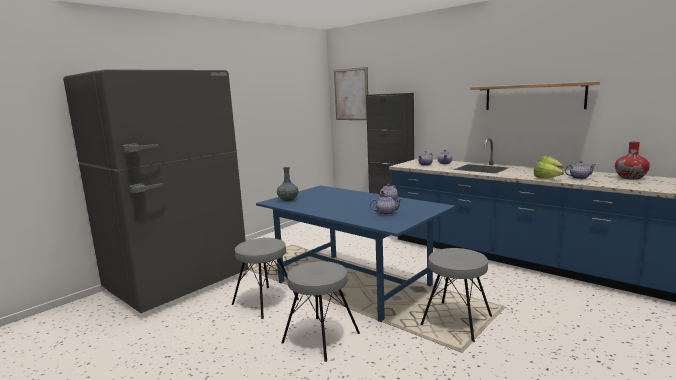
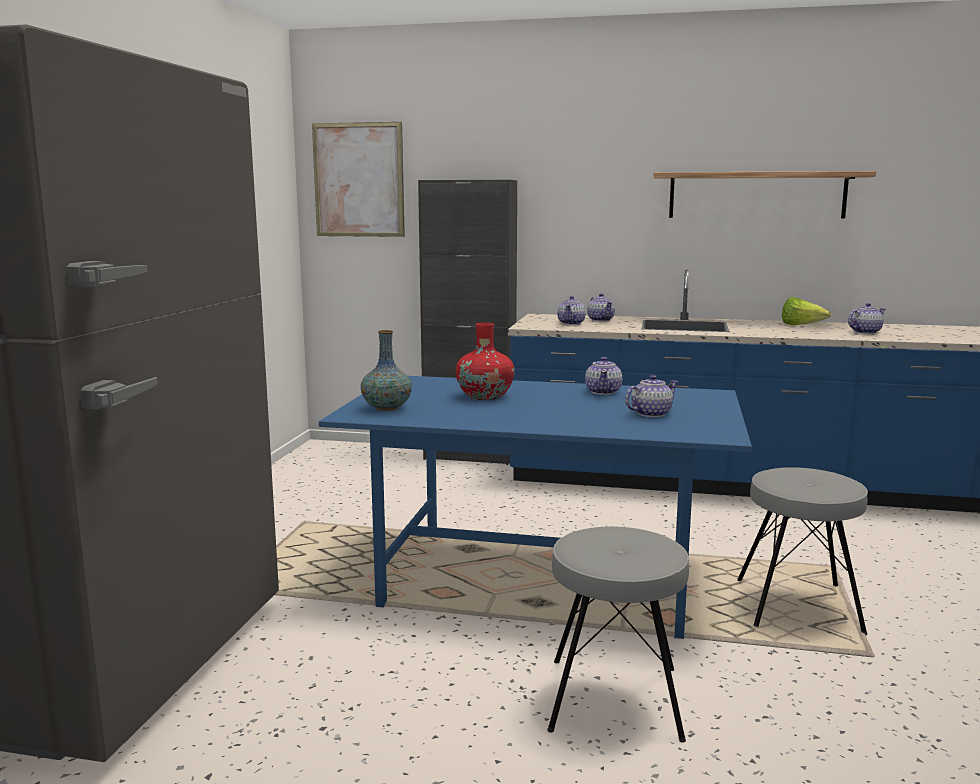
camera: 30 degrees left, 0 degrees up
(264, 302) = (397, 655): grey stool -> none
(546, 178) = (825, 336): lettuce -> none
(630, 178) = (928, 329): red vase -> red vase (485, 396)

